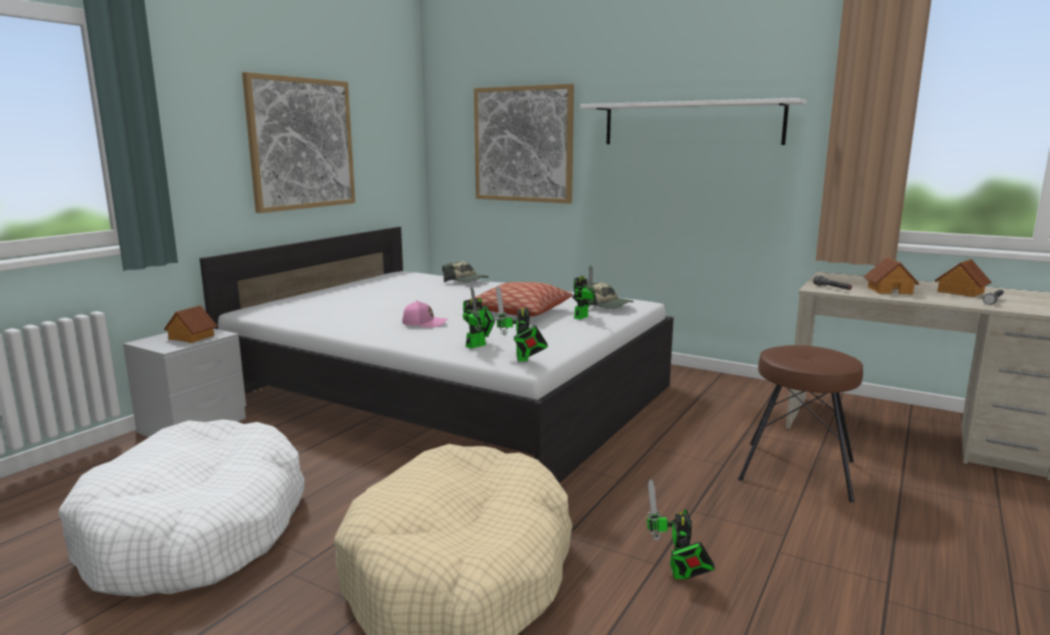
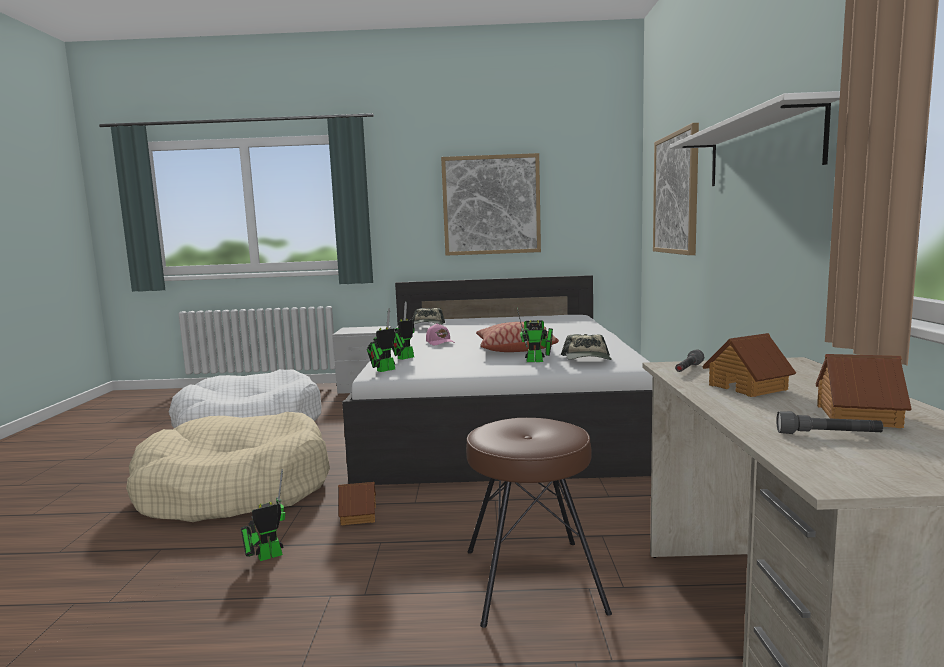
camera: 60 degrees right, 5 degrees down
(191, 337) = (365, 330): toy house -> toy house (358, 515)
(466, 281) = (585, 326): cap -> cap (428, 325)
(478, 345) = (403, 358): toy robot -> toy robot turned 120 degrees clockwise

